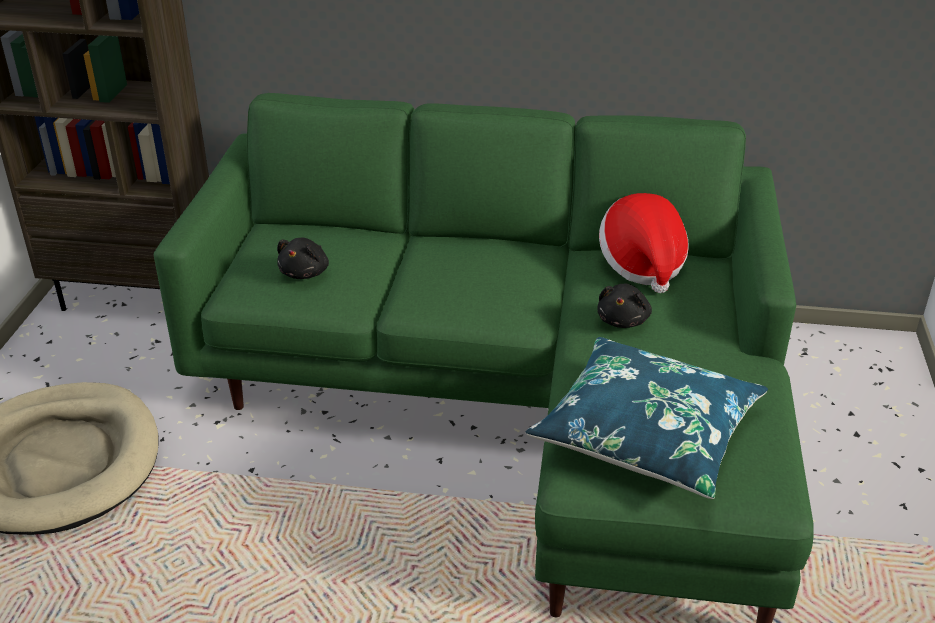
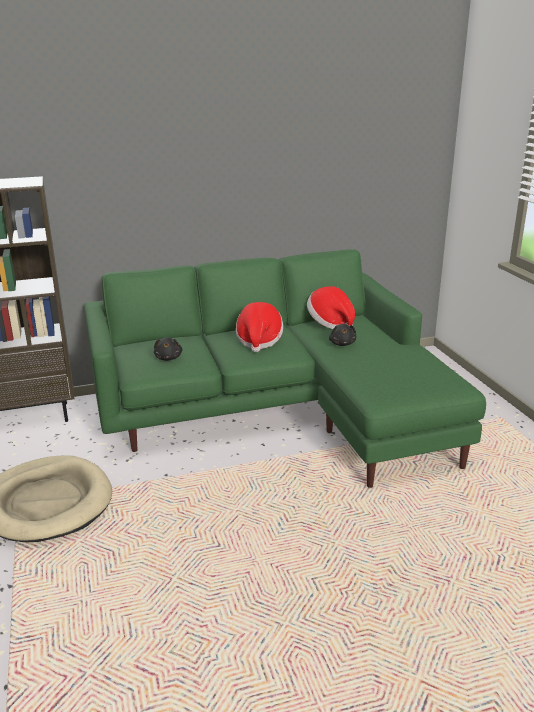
camera: 25 degrees left, 10 degrees down
(480, 274) = (259, 341): none -> hat
(647, 432) = (392, 378): blue pillow -> none

